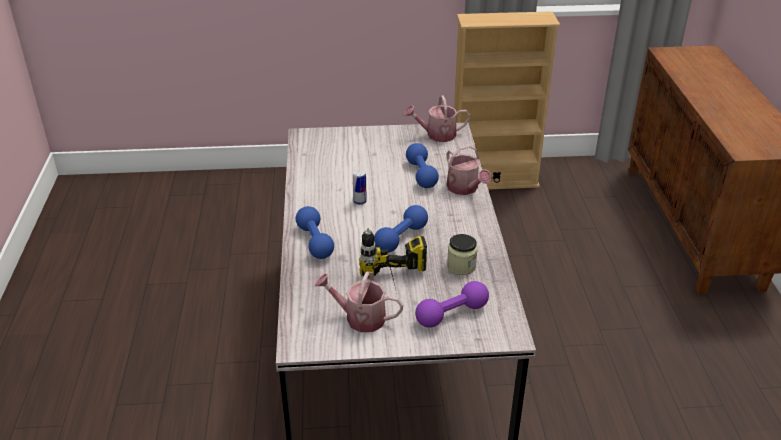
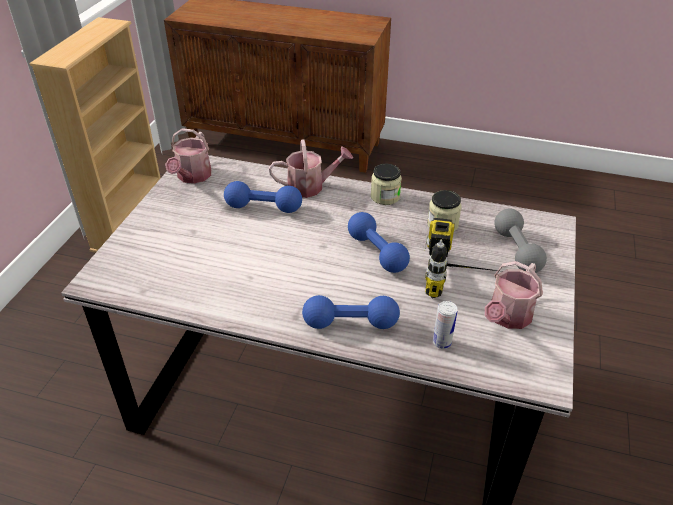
camera: 70 degrees left, 5 degrees up
(360, 202) = (288, 266): can -> can (442, 342)
(451, 314) = (516, 251): purple dumbbell -> grey dumbbell
(479, 228) = (385, 197): none -> jar

